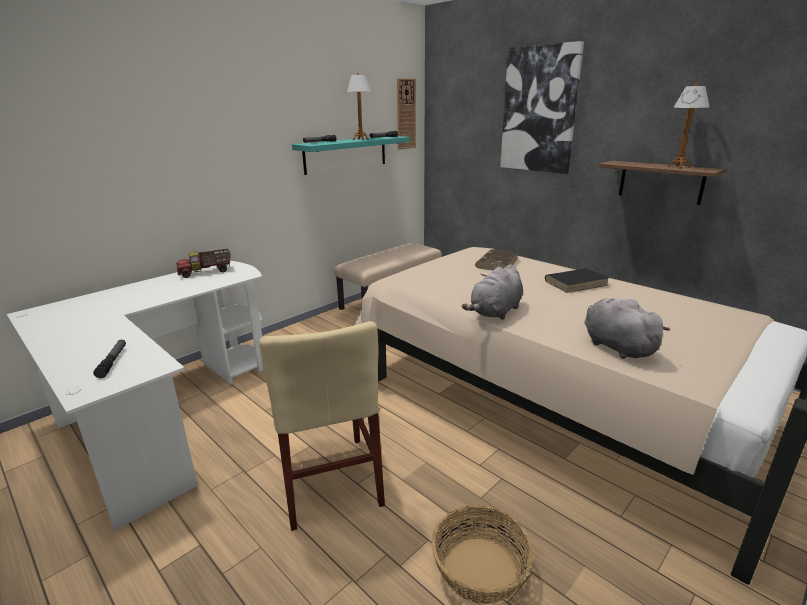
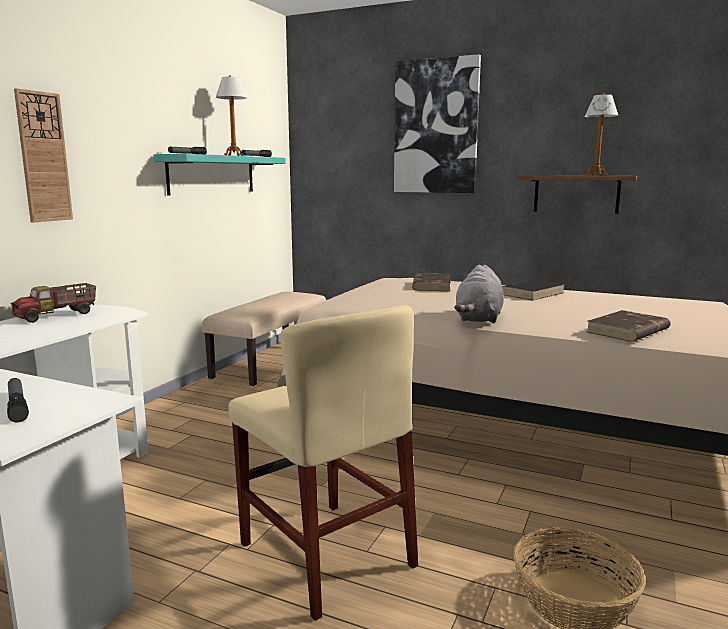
camera: 20 degrees left, 10 degrees down
(406, 114) = (271, 135): wall clock -> wall clock (43, 157)
(615, 346) = (627, 331): grey plush toy -> brown book

